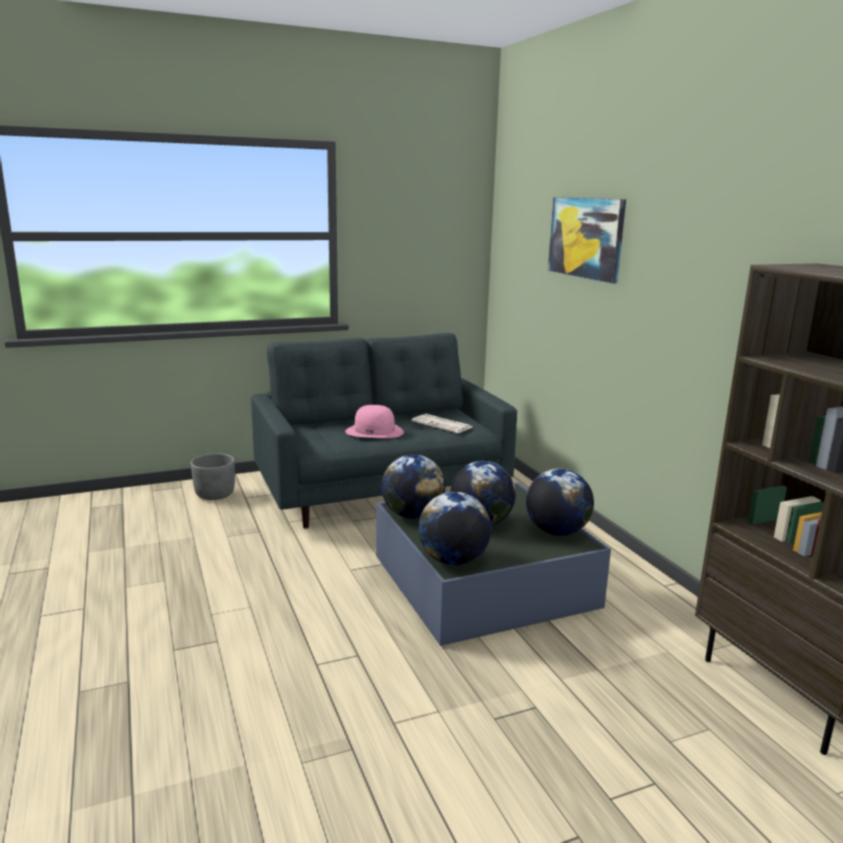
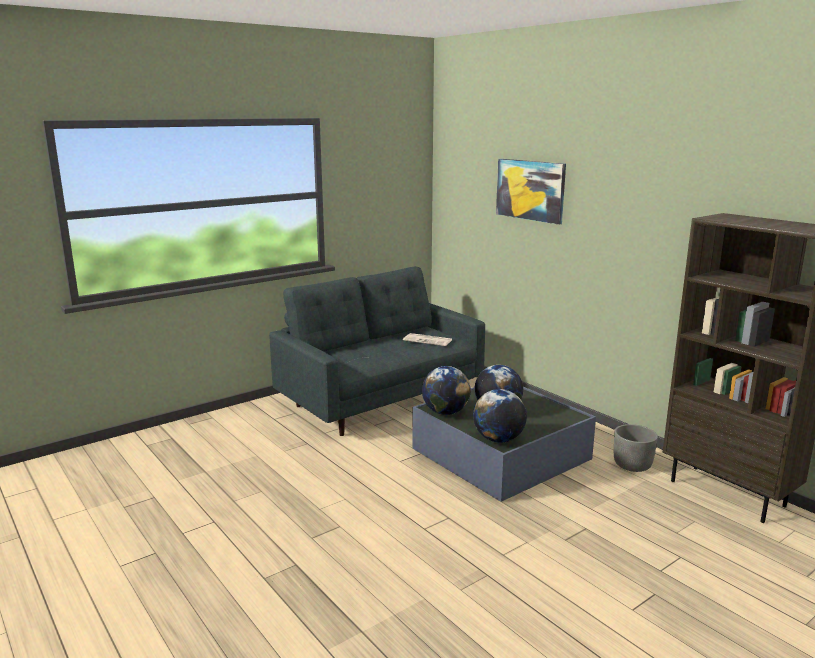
camera: 15 degrees left, 0 degrees up
(215, 494) = (246, 420): grey planter -> grey planter (632, 465)
(374, 431) = (381, 351): pink hat -> none
(556, 532) = (552, 410): globe -> none

